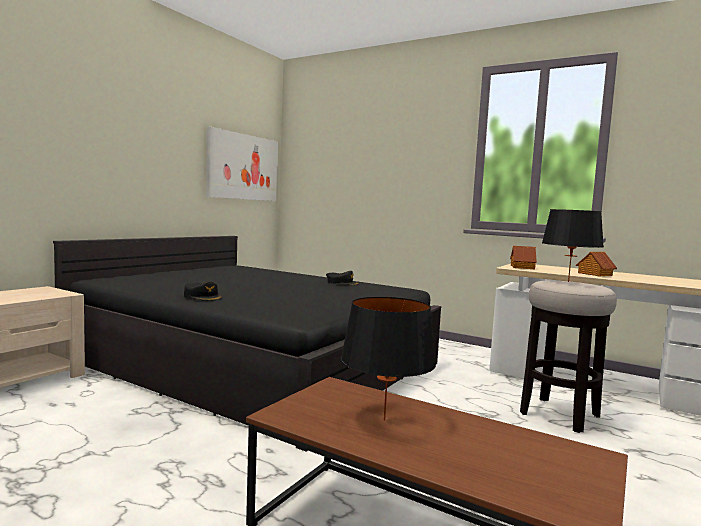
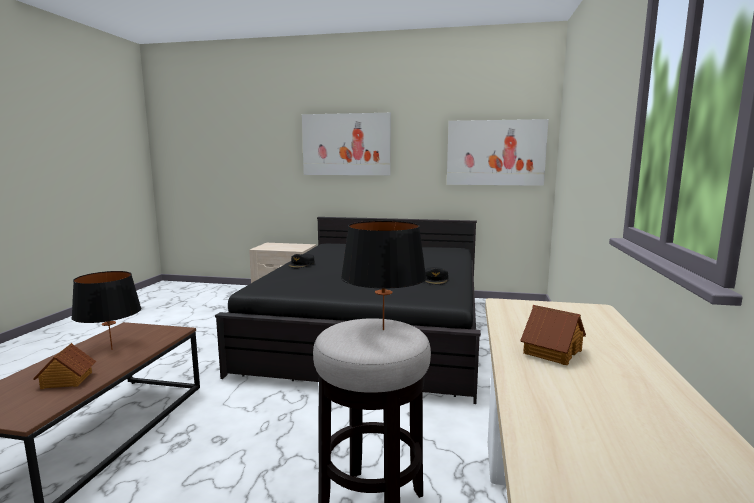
camera: 70 degrees right, 5 degrees up
(93, 133) = (346, 144): none -> picture
(522, 267) = (531, 309): toy house -> toy house (66, 380)

